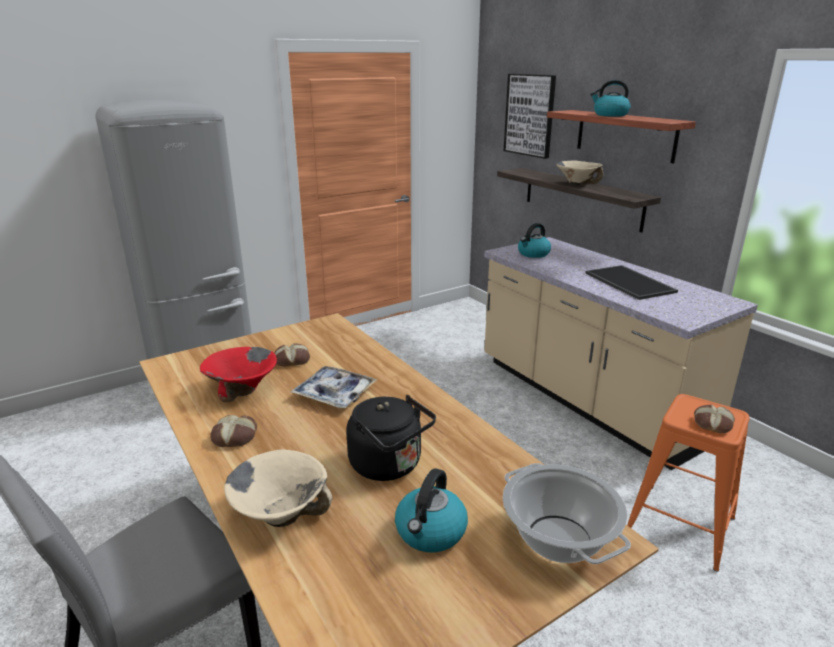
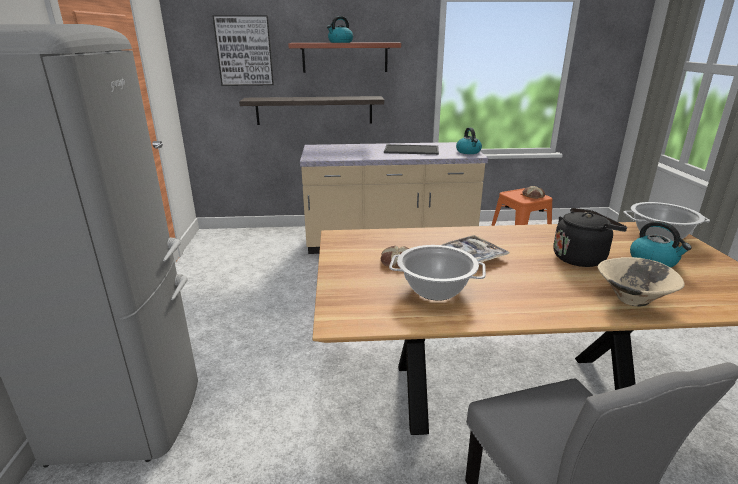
camera: 60 degrees left, 0 degrees up
(235, 436) = (517, 303): bread -> none
(243, 390) = (436, 289): red bowl -> cooking pot
(533, 254) = (330, 154): kettle -> kettle (468, 152)
(577, 184) = (320, 98): beige bowl -> none

